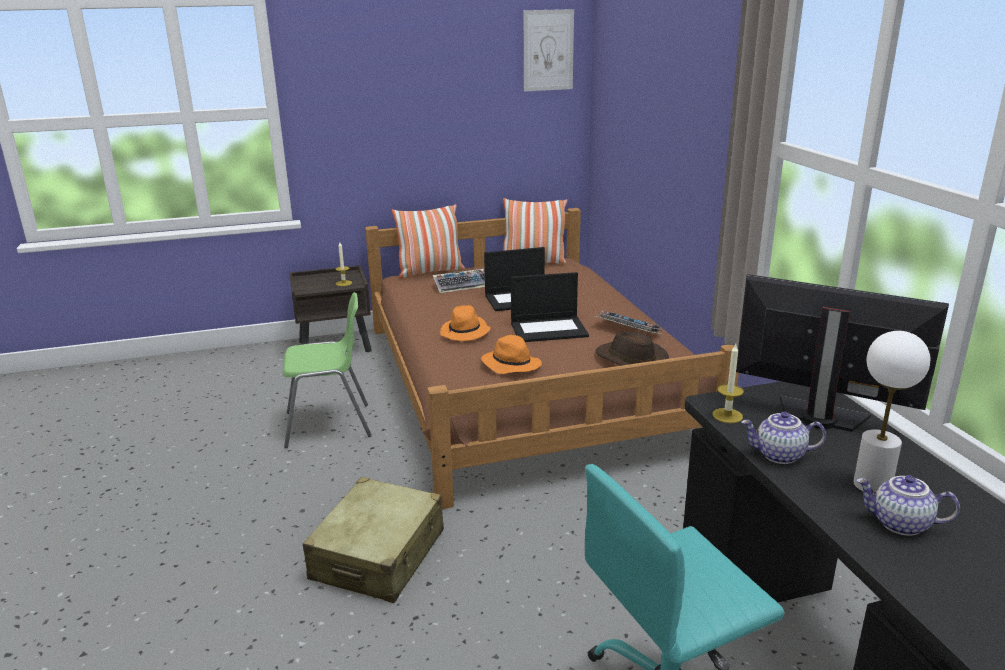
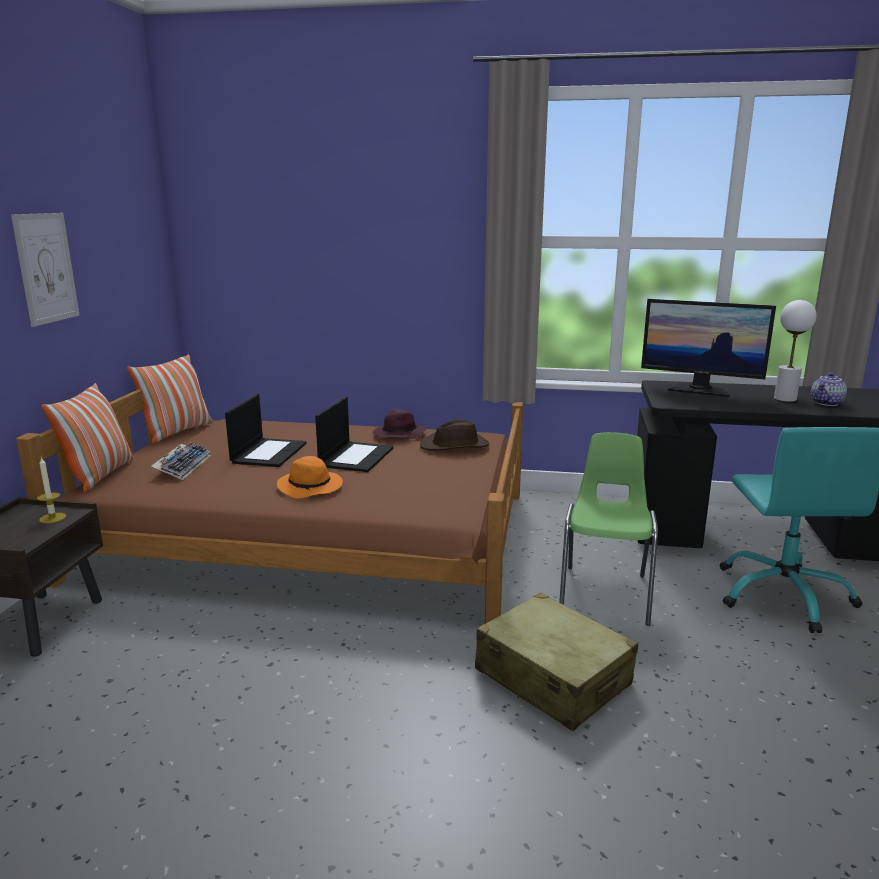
camera: 65 degrees left, 5 degrees down
(329, 425) = (255, 665): green chair -> green chair (605, 594)
(510, 365) = (411, 484): orange hat -> none
(548, 50) = (136, 190): picture -> picture (46, 268)
(626, 330) = (398, 435): keyboard -> purple hat
(727, 415) = (688, 404): candle -> none
(779, 456) = (746, 406): teapot -> none
(820, 417) = (699, 390): monitor -> monitor turned 120 degrees counterclockwise

